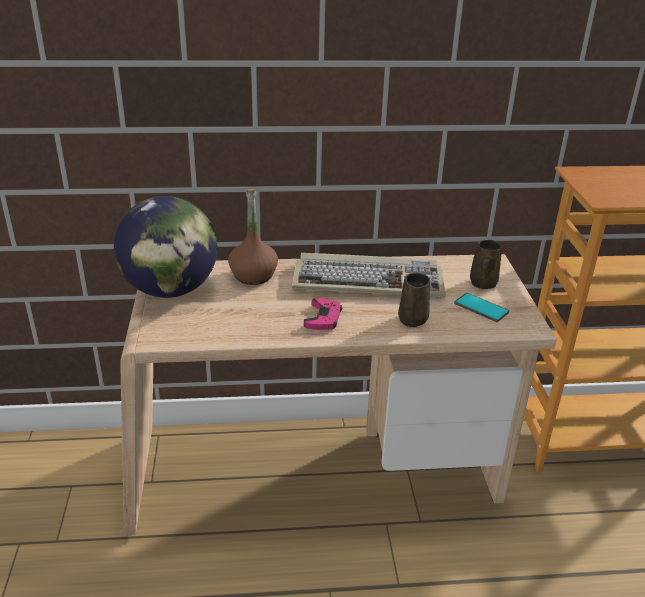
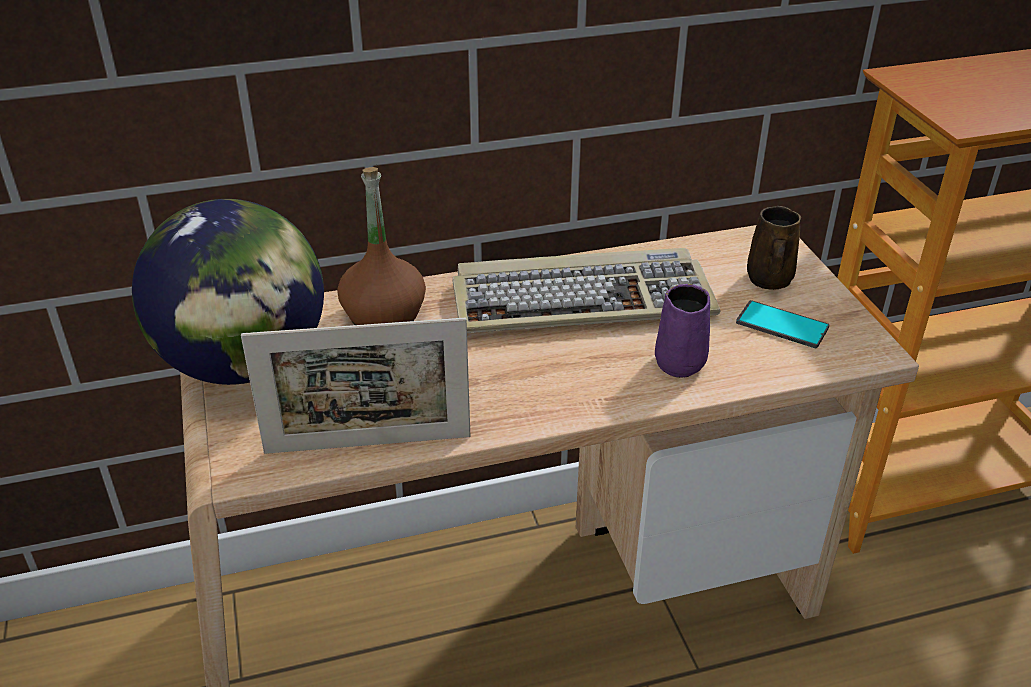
camera: 10 degrees left, 5 degrees up
(224, 336) = (368, 444): none -> picture frame
(323, 318) = (530, 382): pink game controller -> none
(414, 319) = (681, 361): brown mug -> purple mug

